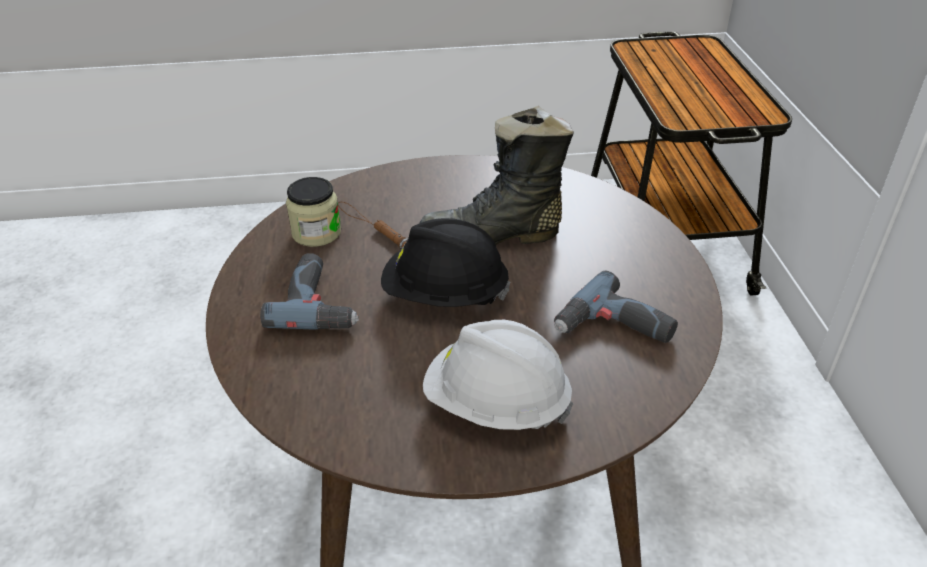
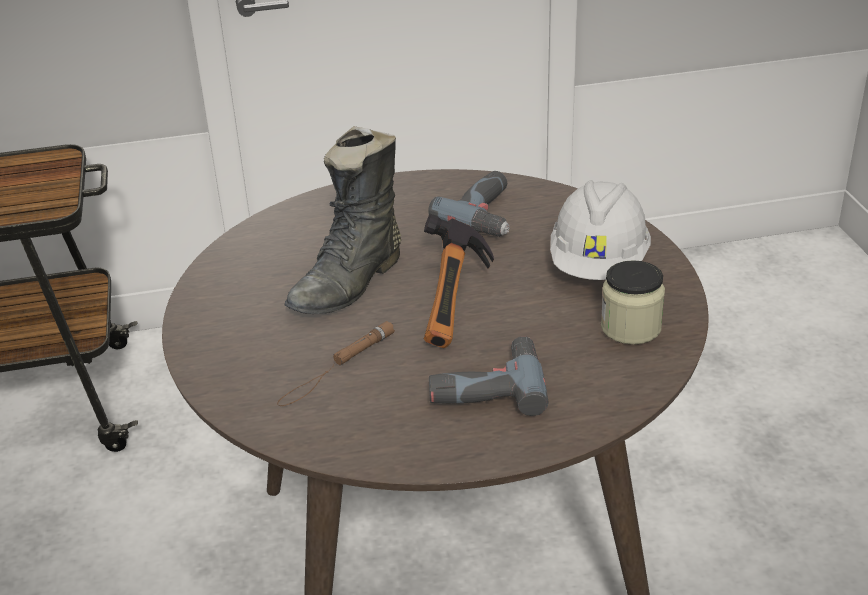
camera: 95 degrees left, 5 degrees down
(316, 233) = (349, 413): jar -> jar (630, 327)
(444, 295) = (458, 304): black hard hat -> hammer
(494, 236) = (350, 283): black boot -> black boot turned 45 degrees clockwise

